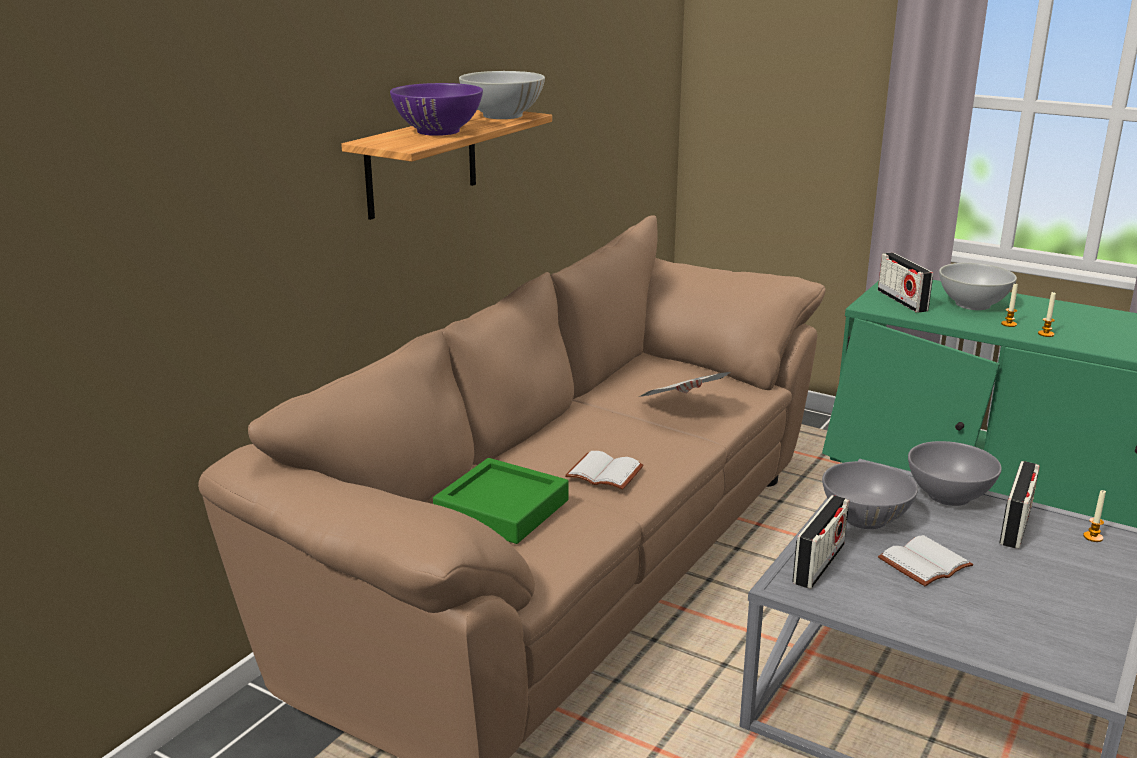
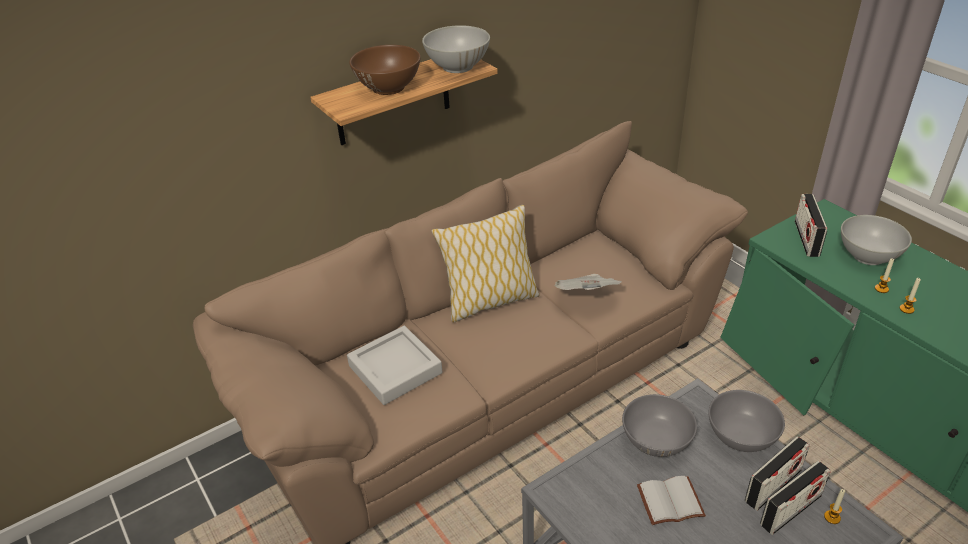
camera: 25 degrees right, 15 degrees up
(438, 131) = (389, 87): purple bowl -> brown bowl
(502, 509) = (395, 369): green tray -> grey tray
(568, 430) = (490, 301): none -> pillow
(606, 472) = (488, 350): white book -> none
(819, 564) = (589, 477): radio -> radio (790, 510)

